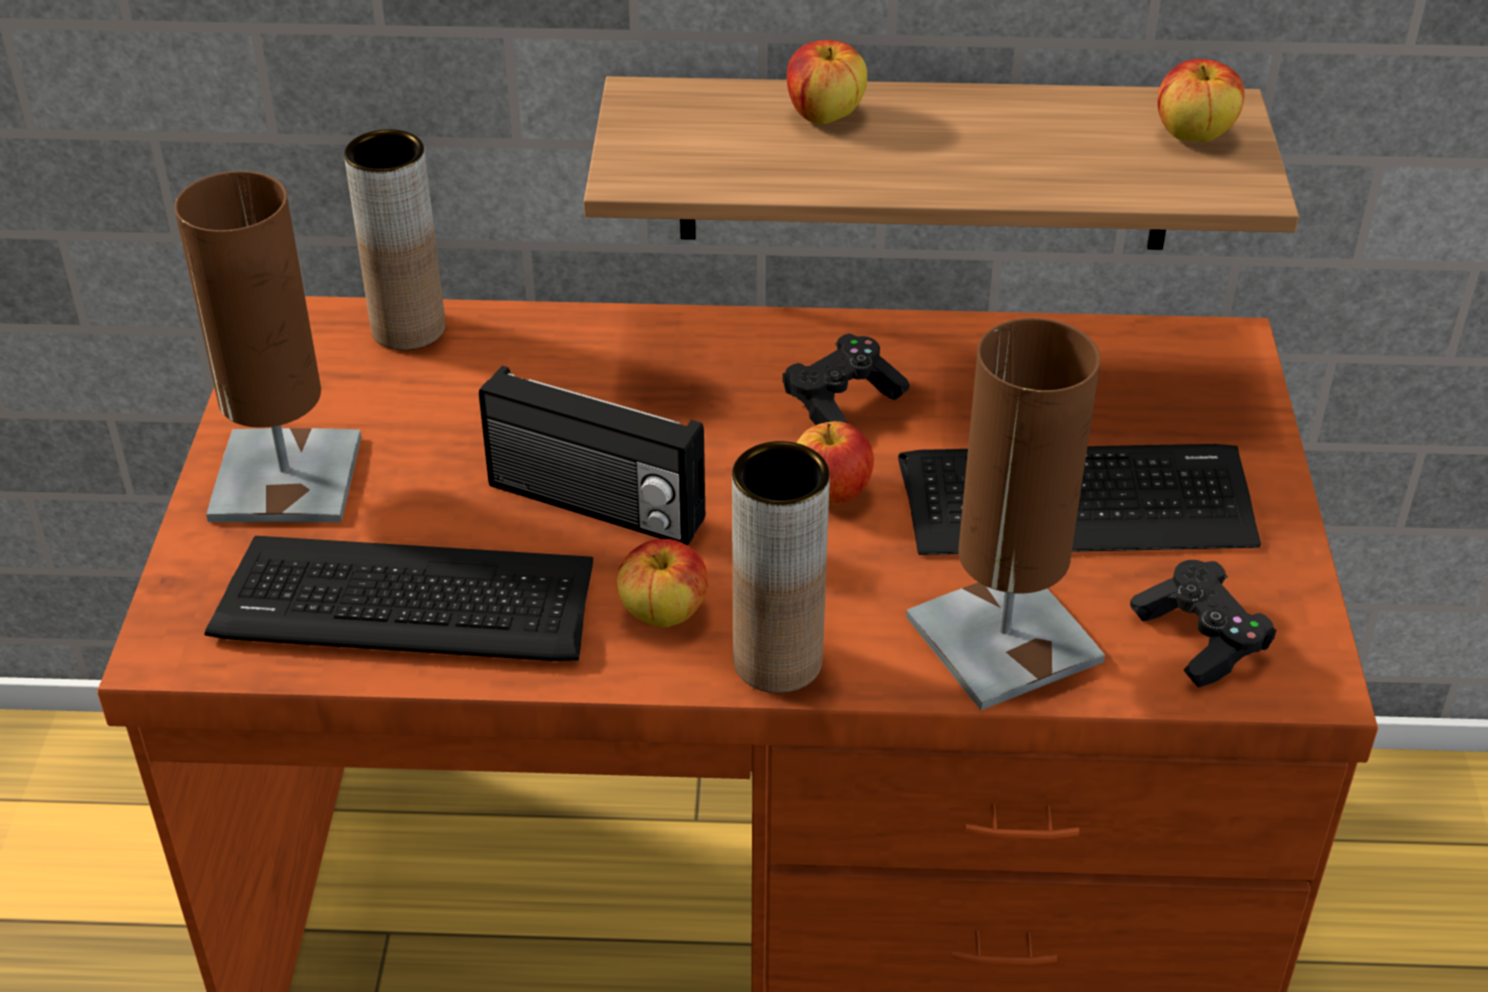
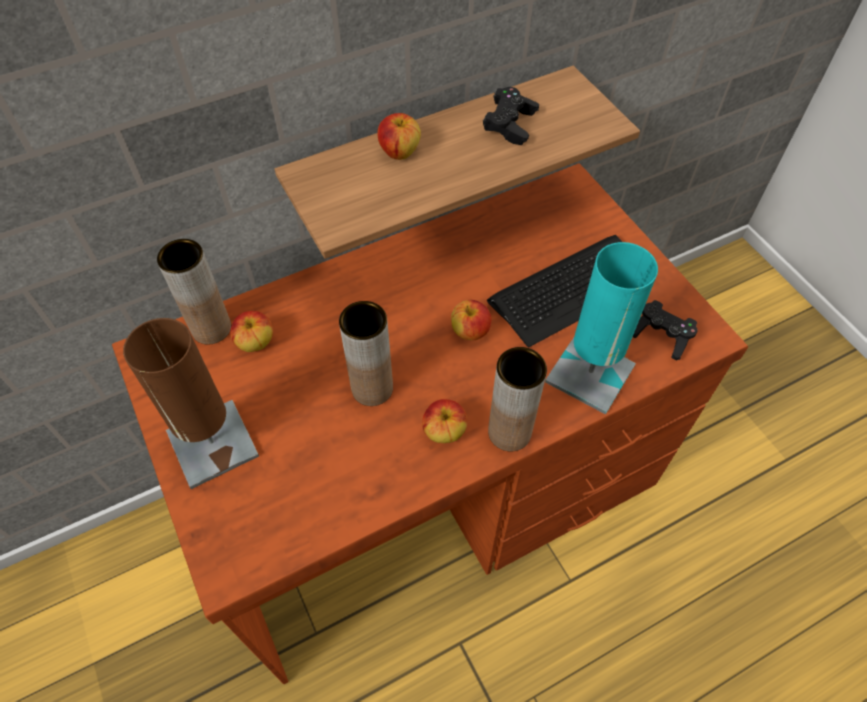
camera: 30 degrees left, 15 degrees up
(406, 603) = (324, 486): keyboard -> none
(594, 505) = (372, 388): radio -> brown vase
(843, 401) = (441, 280): black game controller -> black game controller (510, 125)
(1003, 639) = (590, 374): brown table lamp -> turquoise table lamp
(1194, 134) = (567, 101): apple -> apple (255, 342)

